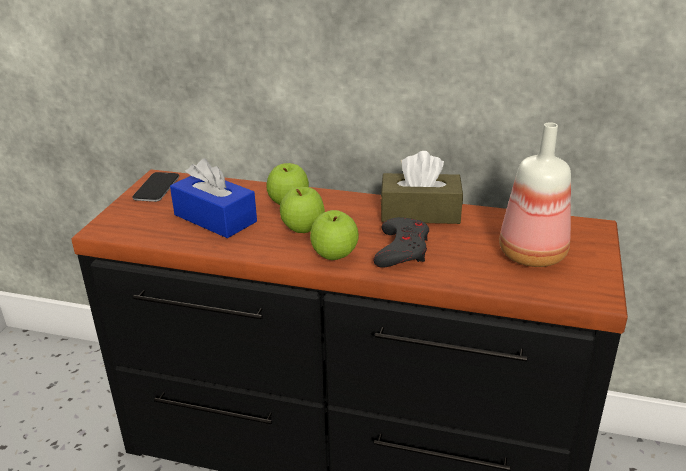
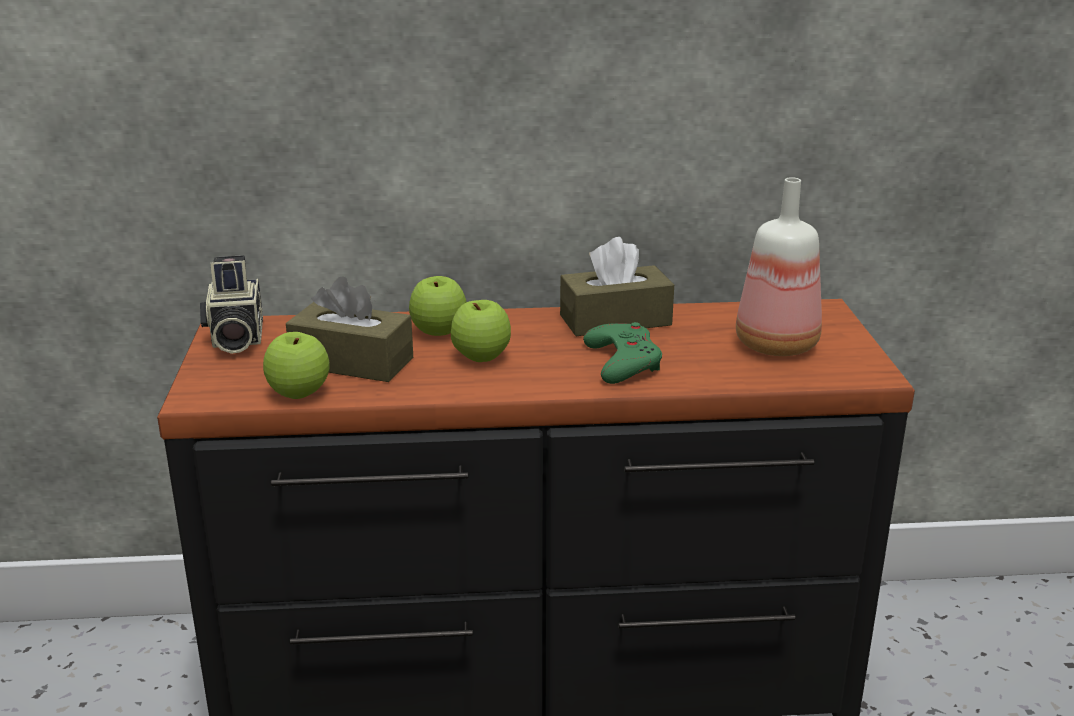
camera: 20 degrees left, 5 degrees down
(156, 188) = (235, 338): phone -> camera
(215, 218) = (352, 362): blue tissue box -> brown tissue box
(335, 255) = (545, 380): apple -> apple (299, 394)
(402, 249) = (623, 361): grey game controller -> green game controller

